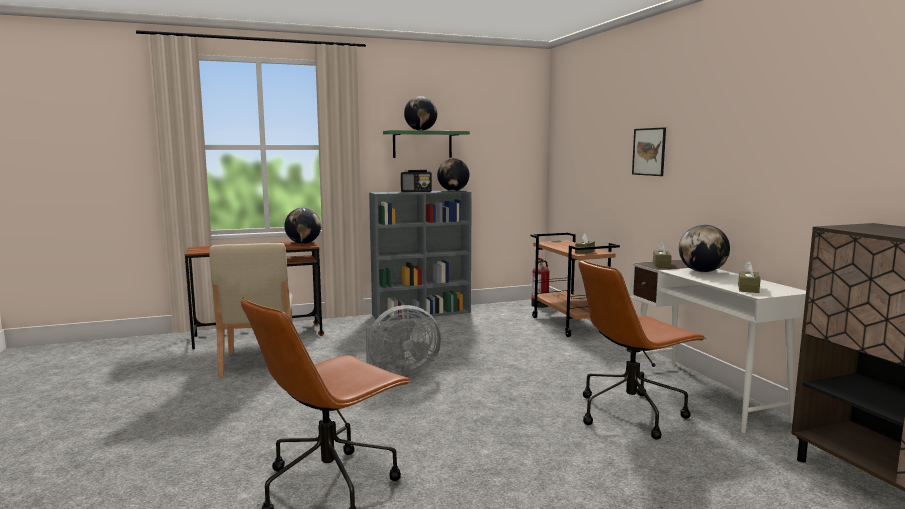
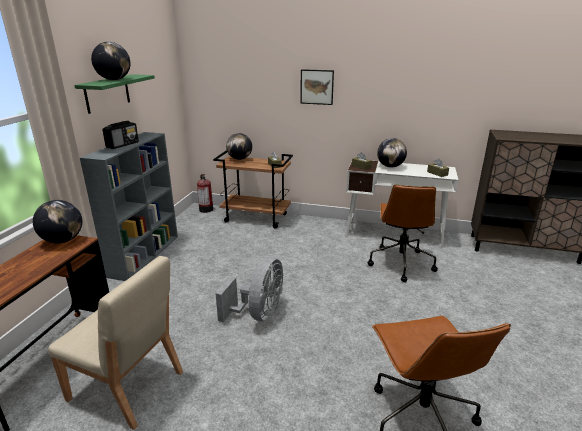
camera: 55 degrees left, 15 degrees up
(453, 191) = (147, 136): globe -> globe (239, 159)

